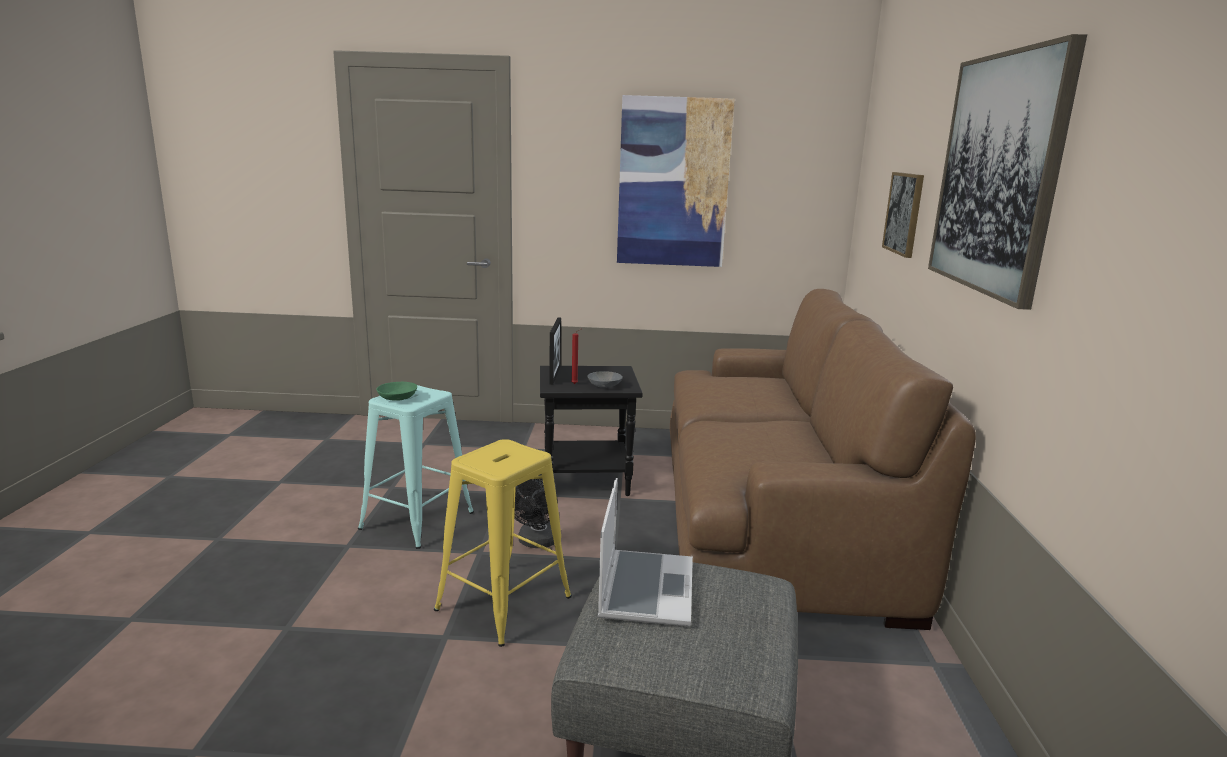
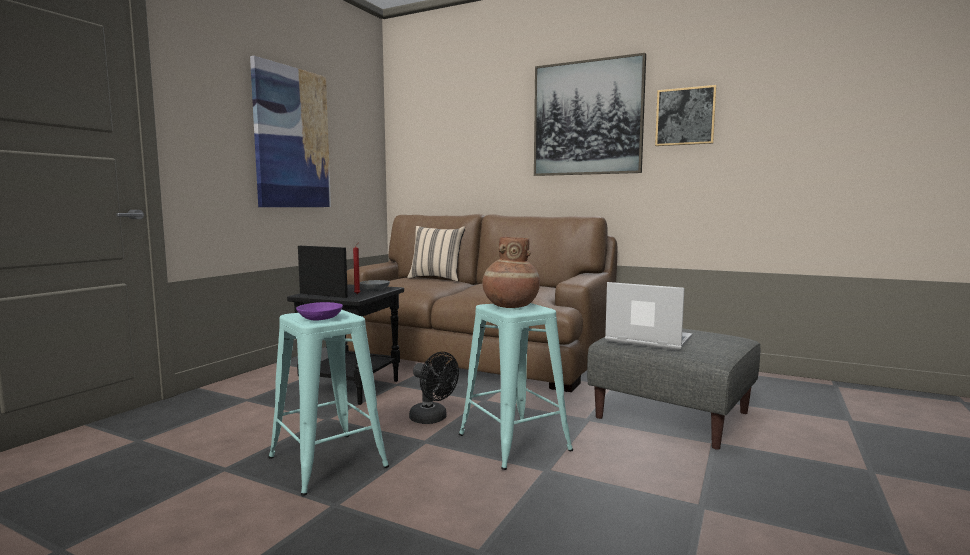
camera: 65 degrees left, 10 degrees down
(397, 397) = (319, 318): green bowl -> purple bowl
(504, 603) = (514, 442): yellow stool -> turquoise stool
(505, 453) = (510, 306): none -> brown vase
(788, 393) = (436, 278): none -> beige pillow
(904, 213) = (476, 154): picture -> picture (685, 116)

